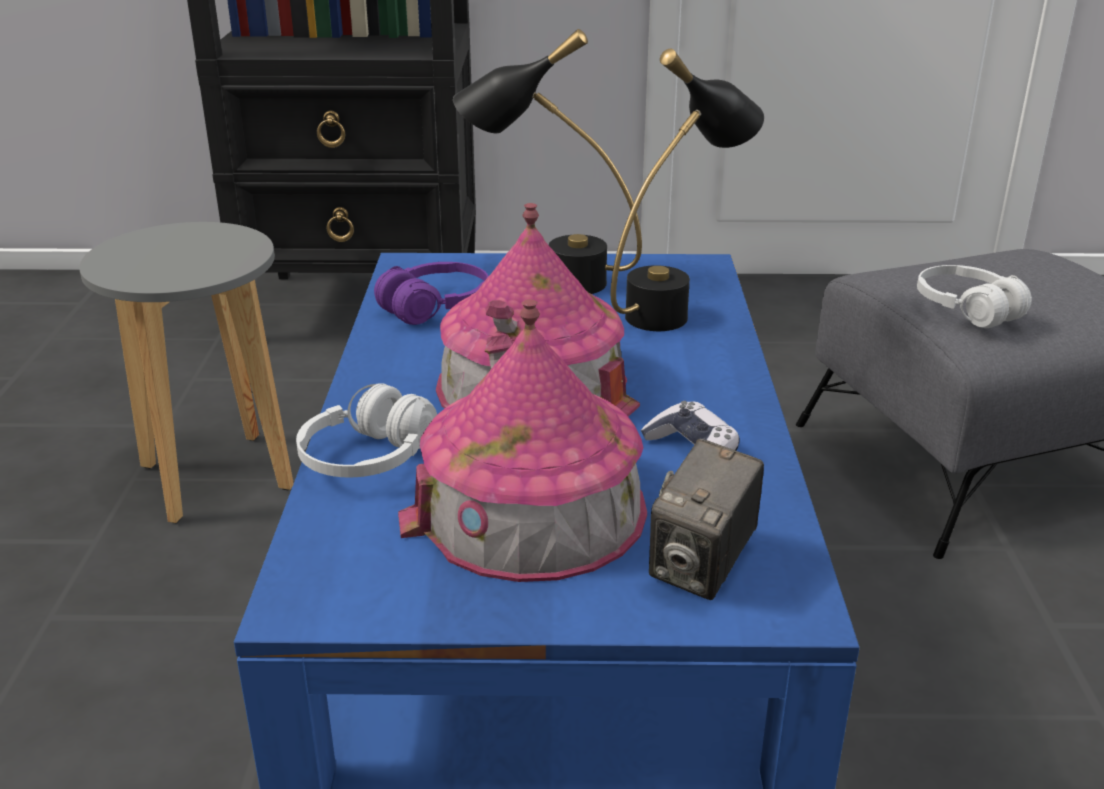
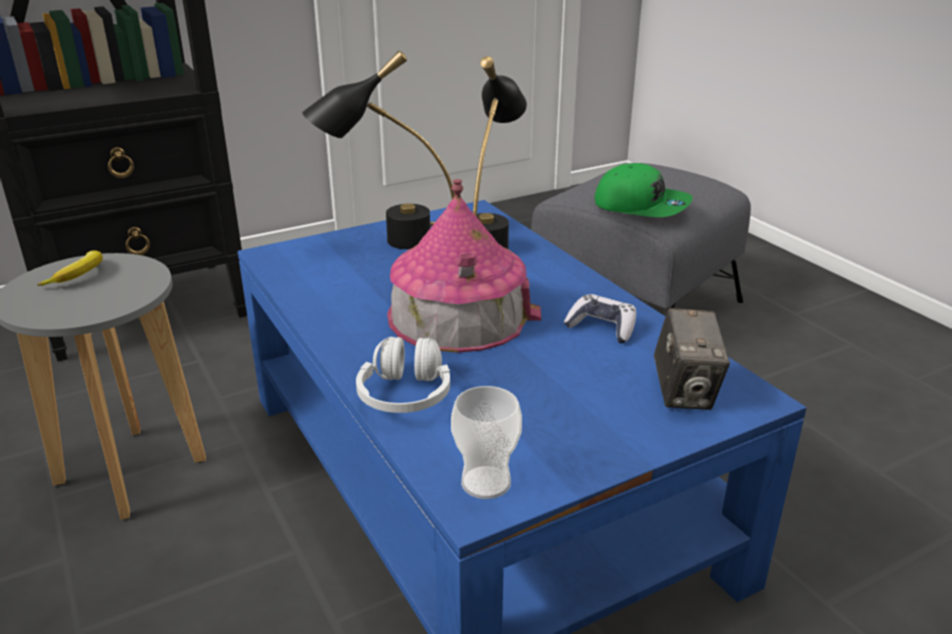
camera: 30 degrees left, 0 degrees up
(187, 241) = (79, 275): none -> banana
(338, 584) = (486, 482): none -> cup
(435, 307) = (328, 280): purple headphones -> none
(531, 509) = (550, 392): toy house -> none
(967, 310) = (641, 205): white headphones -> green cap

